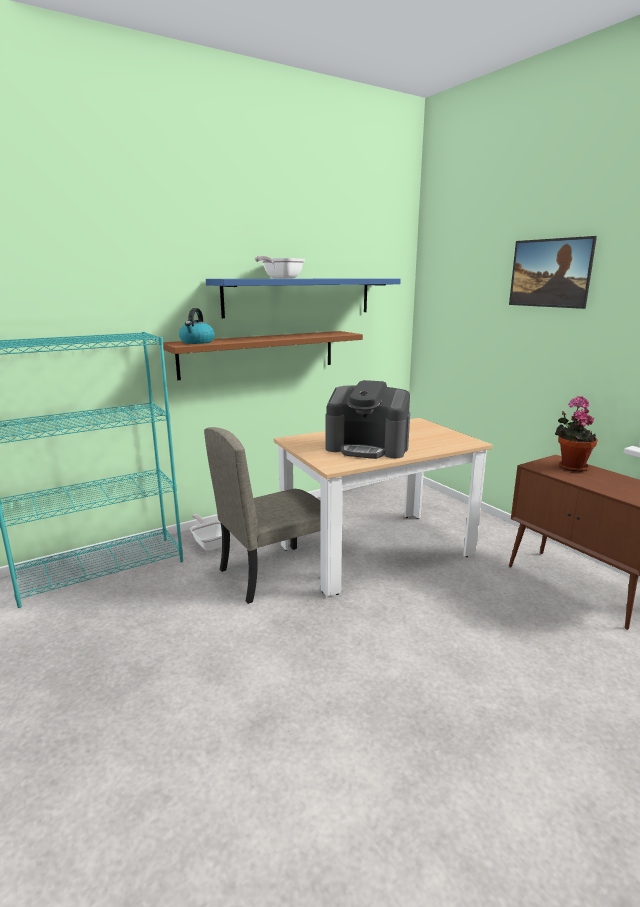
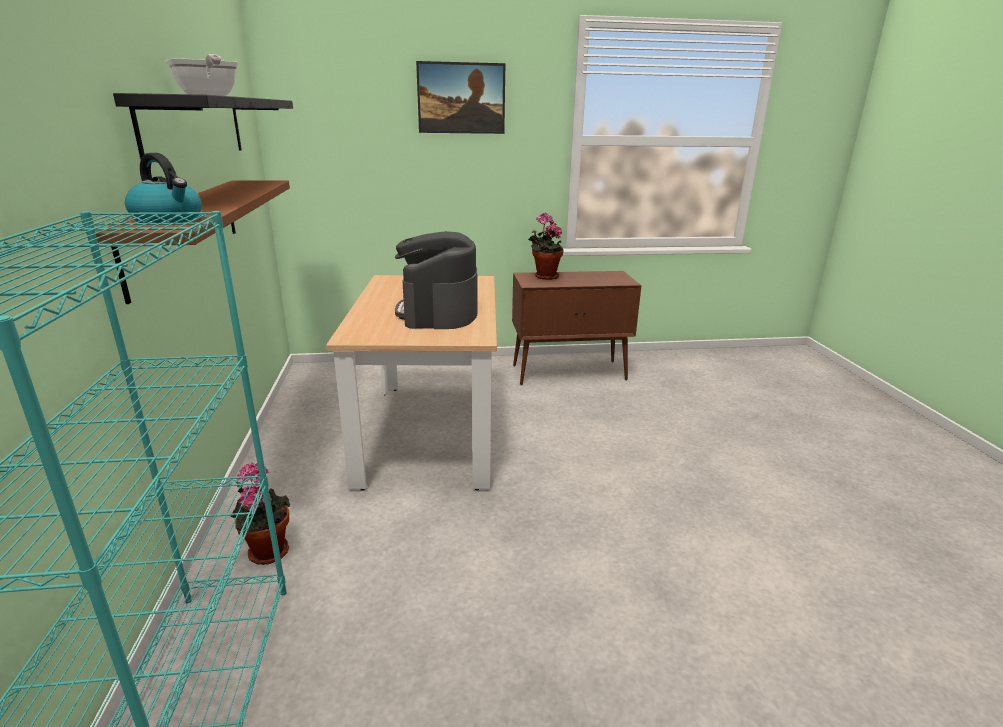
camera: 65 degrees left, 5 degrees up
(211, 543) = (267, 550): frying pan -> potted plant
(273, 572) = (404, 513): beige chair -> none
(299, 297) = (196, 128): blue shelf -> black shelf
(368, 447) = (438, 313): coffee machine -> coffee machine turned 135 degrees clockwise

